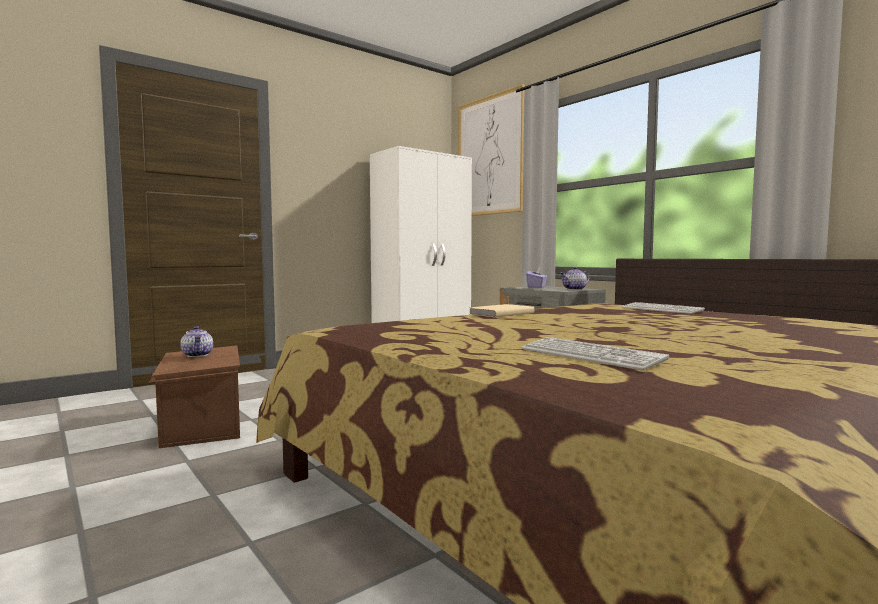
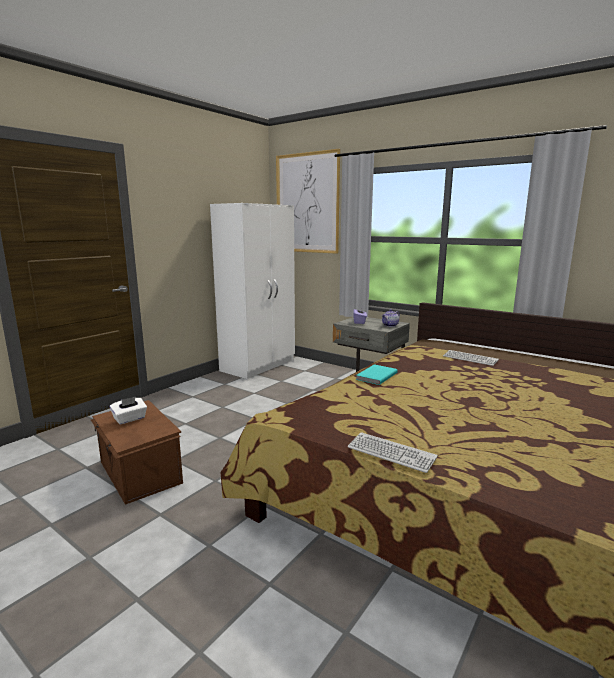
camera: 15 degrees left, 10 degrees up
(198, 355) = (130, 419): teapot -> white tissue box
(499, 313) = (375, 376): beige book -> turquoise book
(590, 355) = (496, 452): keyboard -> keyboard (391, 453)

